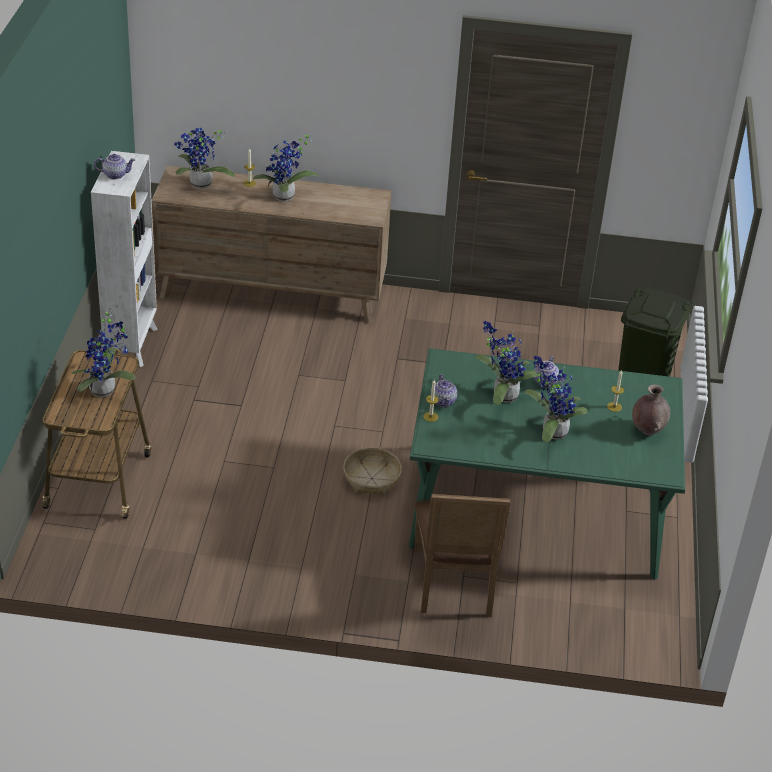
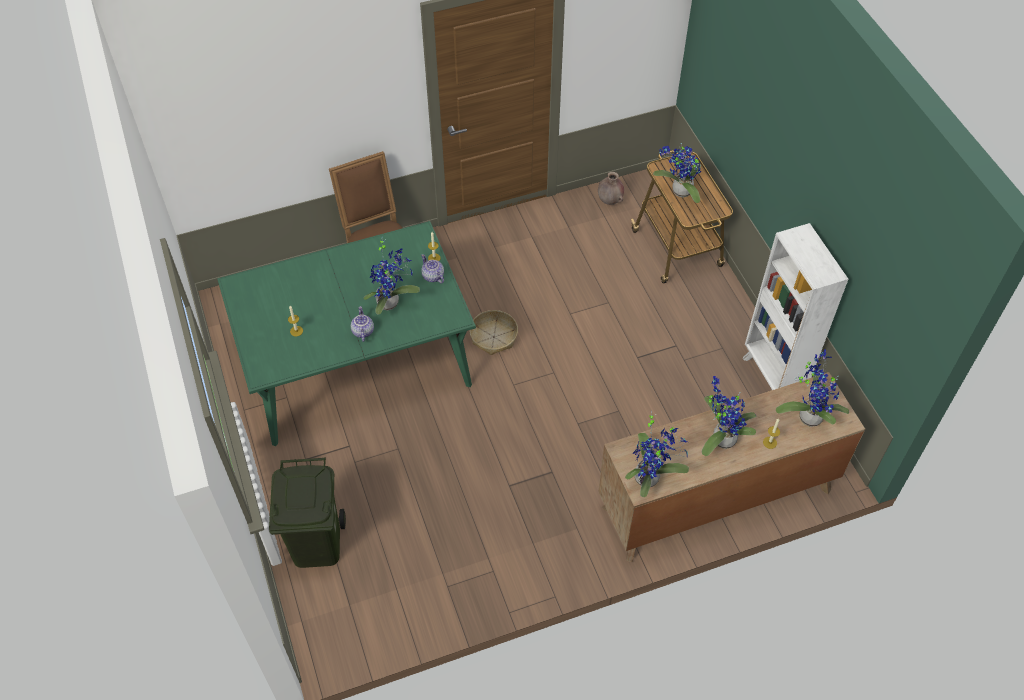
camera: 155 degrees right, 15 degrees up
(115, 174) = (812, 251): teapot -> none
(551, 431) = (337, 284): potted plant -> potted plant (650, 477)
(647, 430) = (262, 319): brown vase -> brown vase (610, 201)

